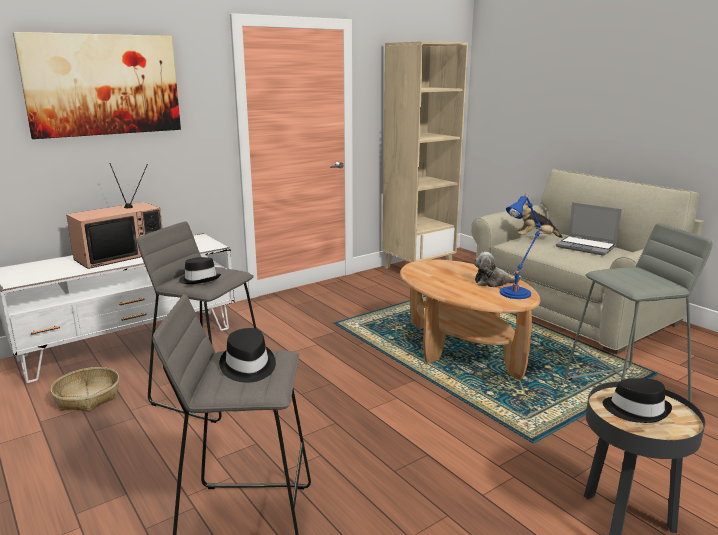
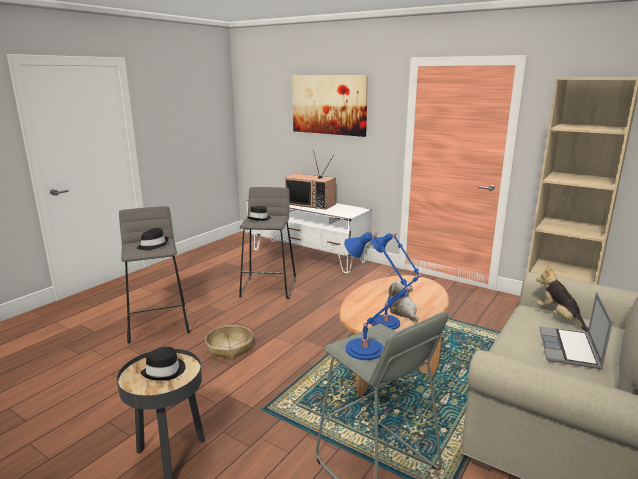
camera: 70 degrees right, 0 degrees up
(87, 397) = (248, 264): basket -> basket (229, 347)
(647, 281) = (367, 350): none -> blue table lamp

